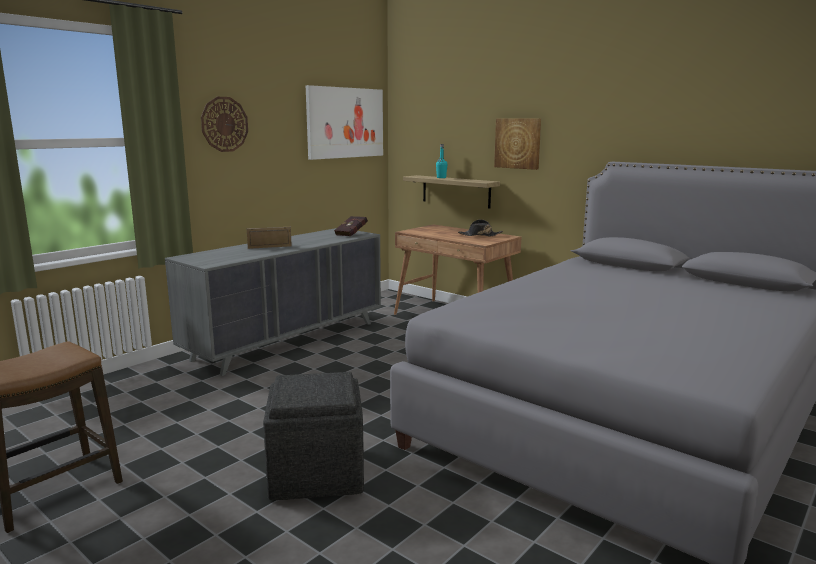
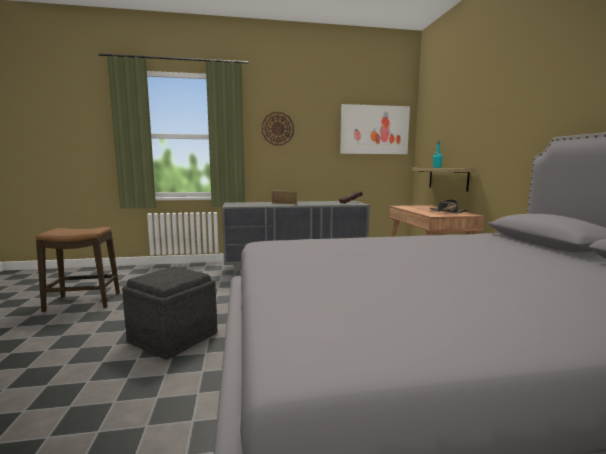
camera: 40 degrees right, 5 degrees down
(518, 143) = (489, 133): picture -> none

